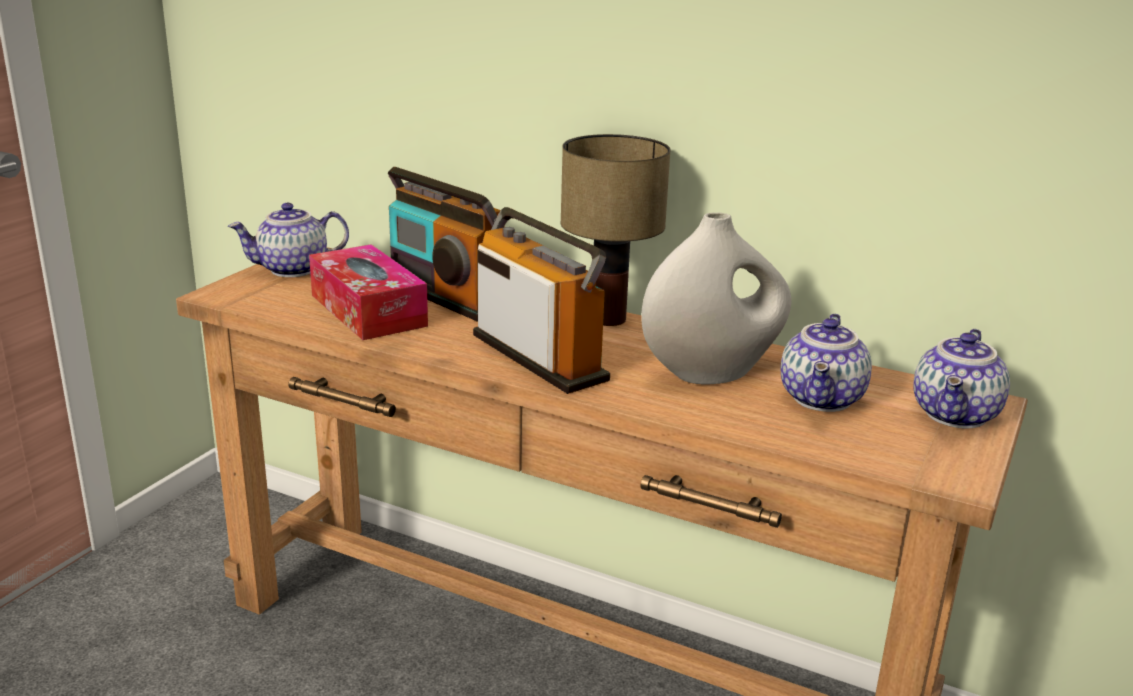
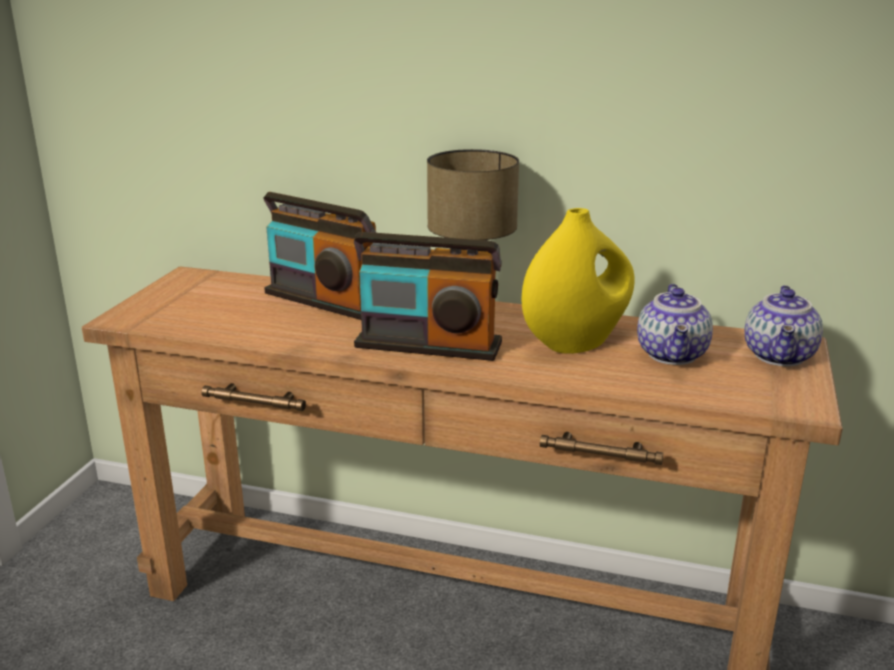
camera: 10 degrees left, 0 degrees up
(292, 270) = (178, 291): teapot -> none
(368, 310) = (262, 320): tissue box -> none
(539, 357) = (428, 345): radio -> radio turned 150 degrees clockwise
(712, 373) = (576, 343): white vase -> yellow vase

